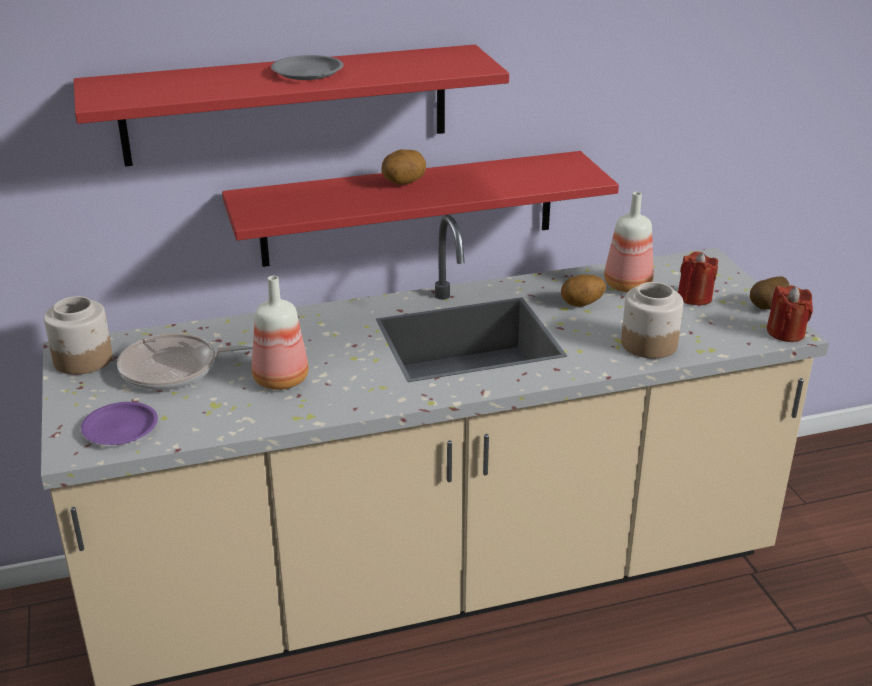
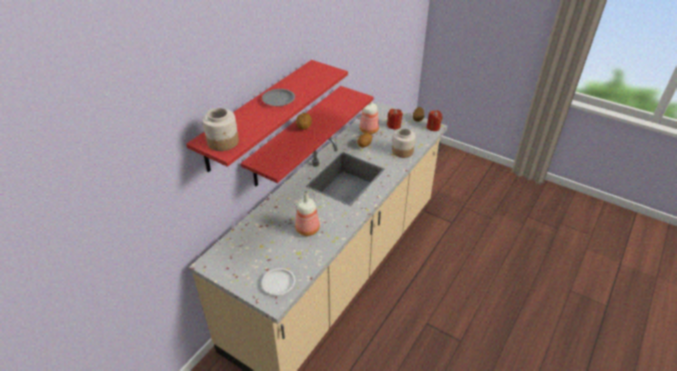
camera: 40 degrees left, 10 degrees up
(83, 360) = (219, 265): jar -> jar (223, 142)
(120, 428) = (278, 283): purple plate -> white plate
(175, 369) = (263, 247): frying pan -> none

